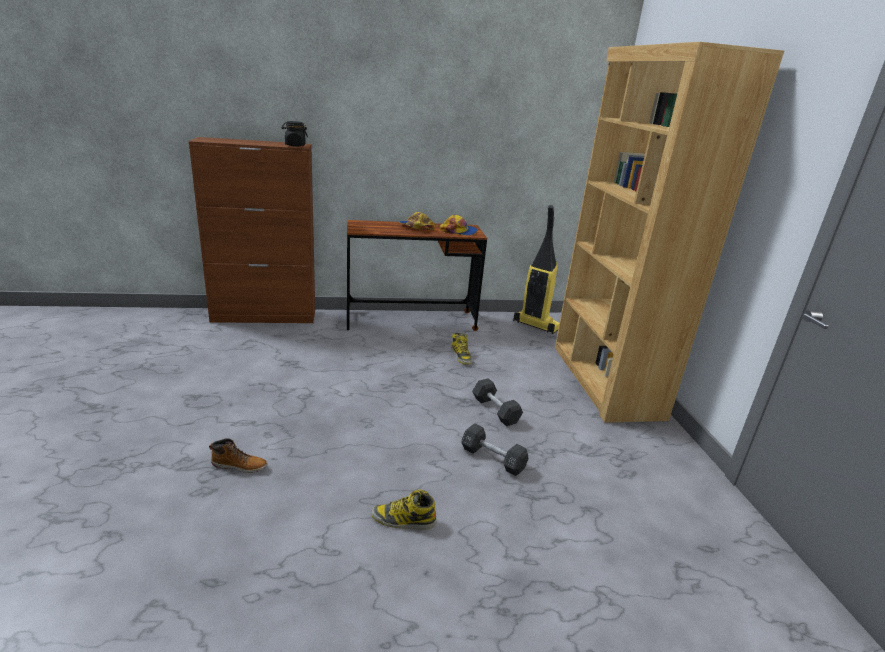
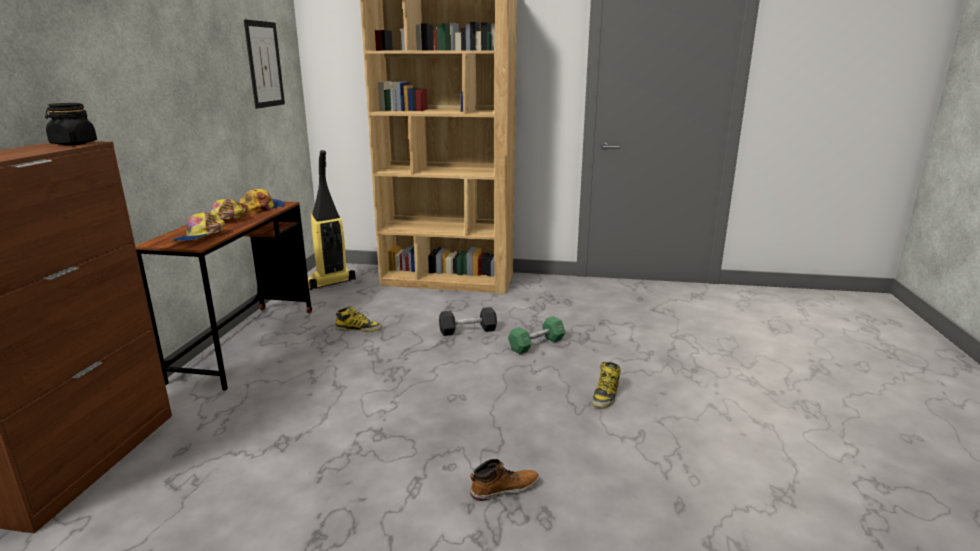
camera: 70 degrees left, 5 degrees down
(240, 465) = (504, 489): boot -> boot turned 45 degrees clockwise
(374, 228) = (200, 237): none -> cap
(493, 458) = (536, 344): black dumbbell -> green dumbbell
(550, 120) = (264, 64): none -> picture

